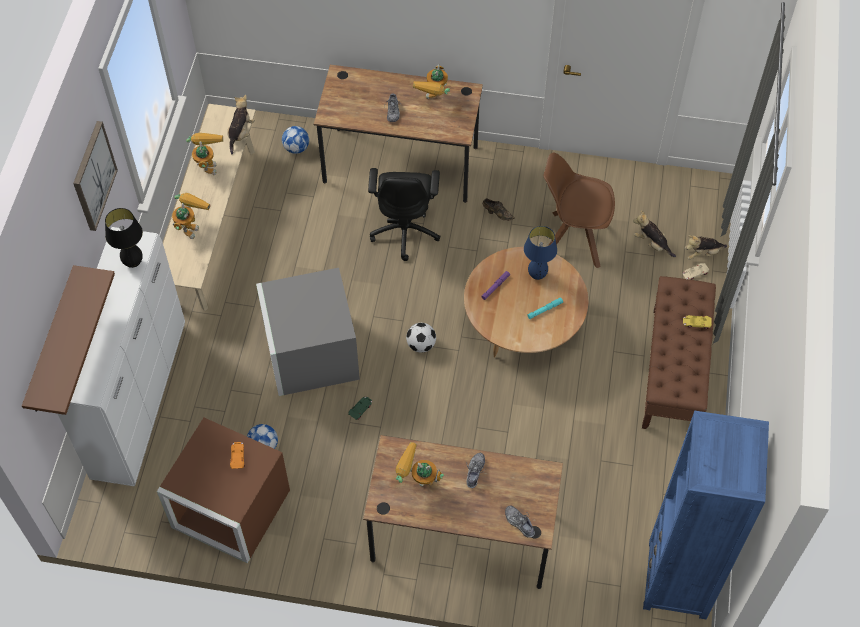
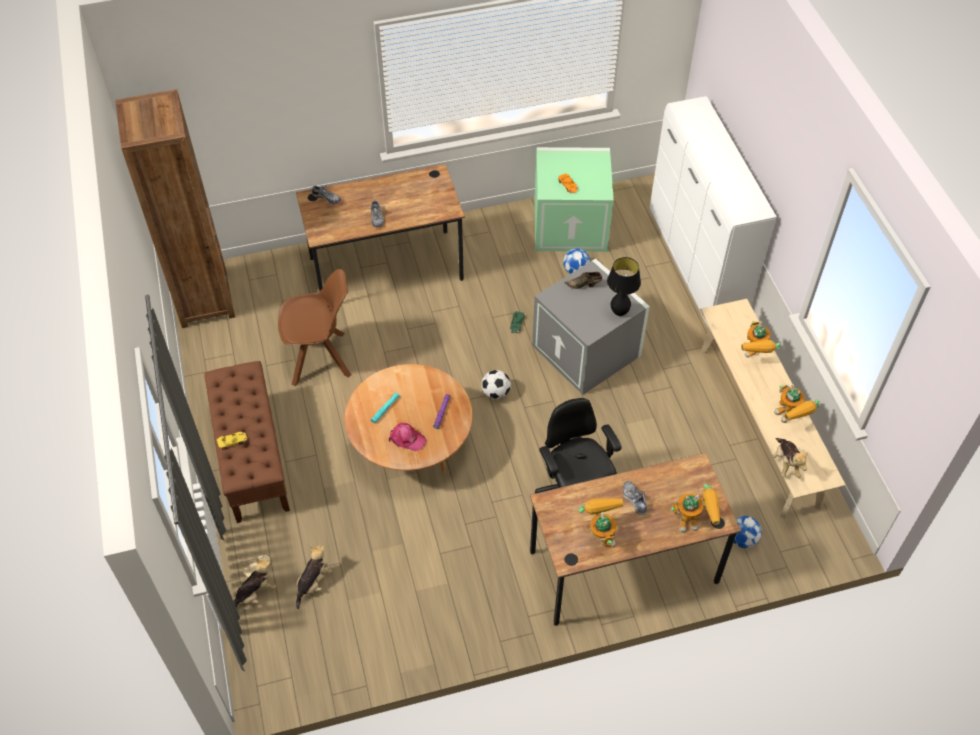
camera: 155 degrees right, 5 degrees down
(52, 343) = (729, 101): brown shelf -> none
(93, 176) = (799, 170): picture -> none
(133, 263) = (732, 197): black table lamp -> black table lamp (619, 312)
(229, 509) = (571, 224): brown storage box -> green storage box
(417, 481) = (418, 197): toy robot -> toy robot (694, 521)
(497, 213) = (491, 551): brown shoe -> brown shoe (584, 285)
(537, 275) = (407, 439): blue table lamp -> pink cap
(573, 239) = (399, 555): brown chair -> brown chair (321, 358)
(652, 244) = (313, 583): plush toy -> plush toy turned 75 degrees counterclockwise
(677, 579) = (204, 299): blue bookcase -> brown bookcase

